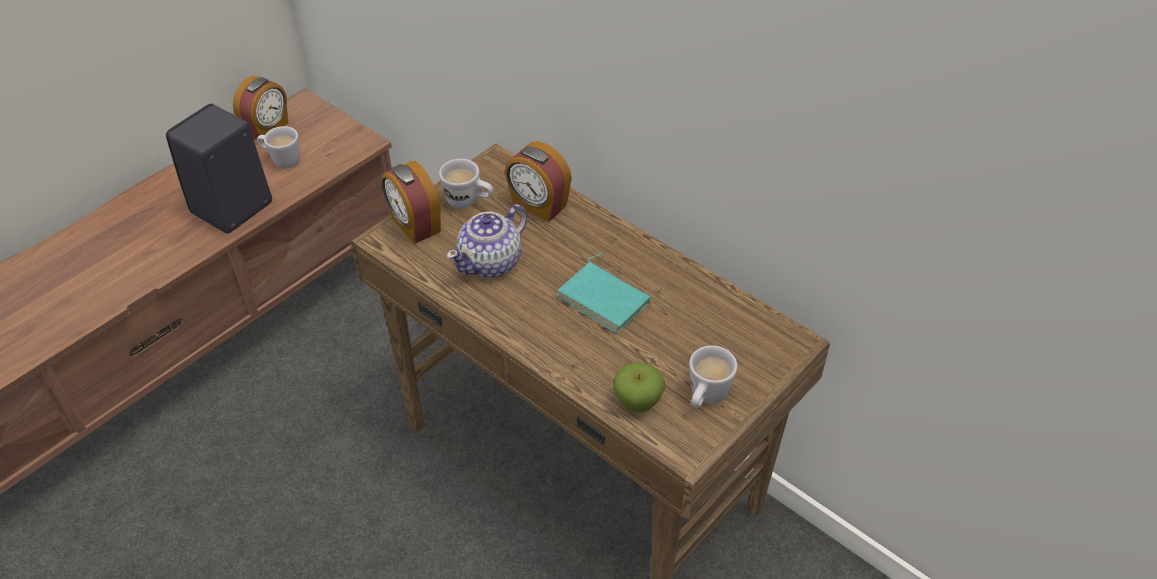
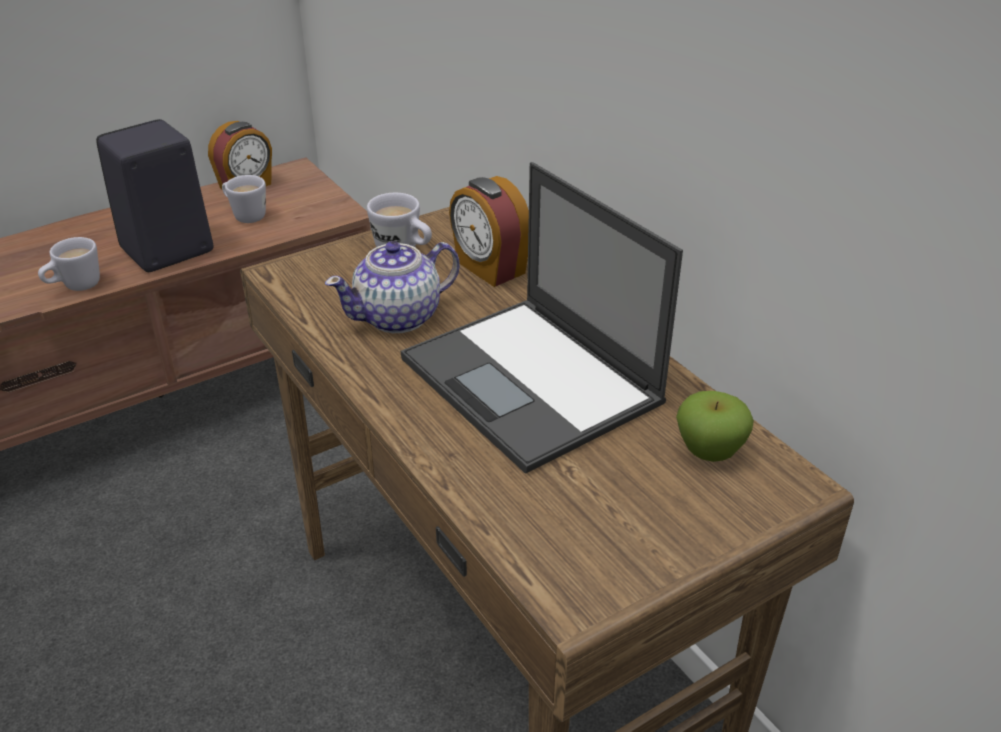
camera: 15 degrees right, 10 degrees down
(414, 225) = (324, 264): alarm clock -> none
(605, 298) = (532, 382): turquoise book -> laptop
(637, 402) = (525, 519): apple -> apple (709, 452)
(705, 398) = (631, 534): white mug -> white mug (75, 287)

